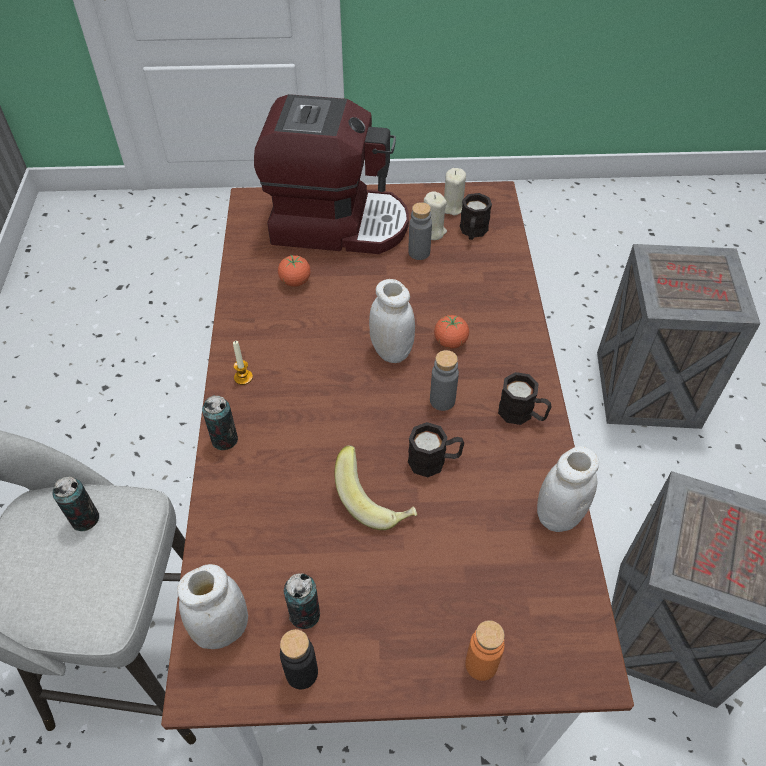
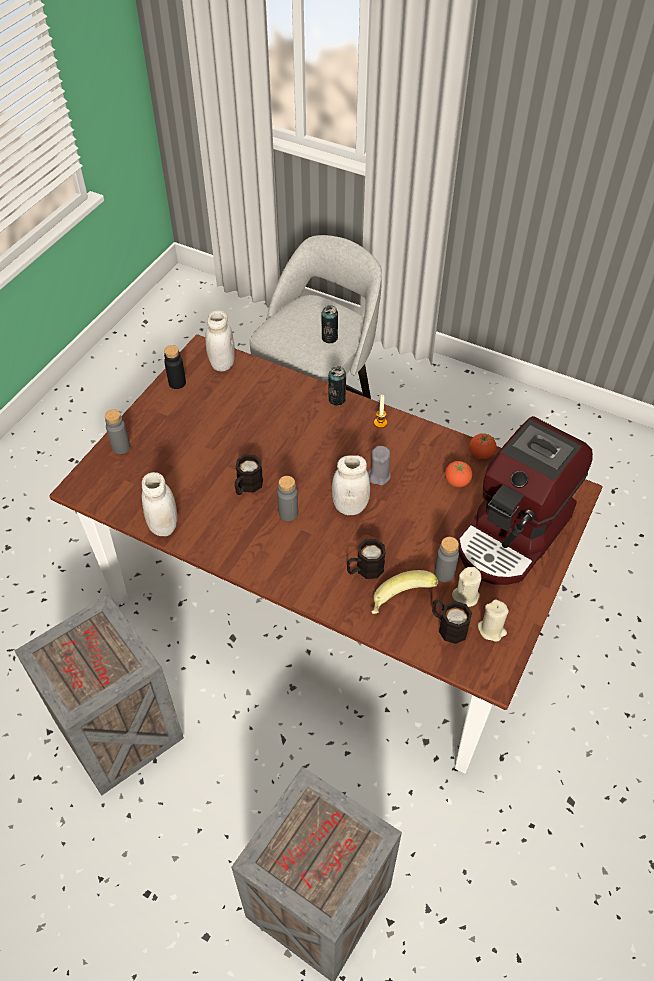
camera: 120 degrees right, 0 degrees up
(305, 614) = (204, 394): can -> none
(330, 345) = (378, 476): none -> grey candle
(375, 500) = (243, 448): banana -> banana (401, 603)
(450, 342) = (335, 544): tomato -> tomato (481, 454)
(481, 664) = (121, 447): orange bottle -> grey bottle
(522, 414) = (245, 550): black mug -> black mug (364, 570)

